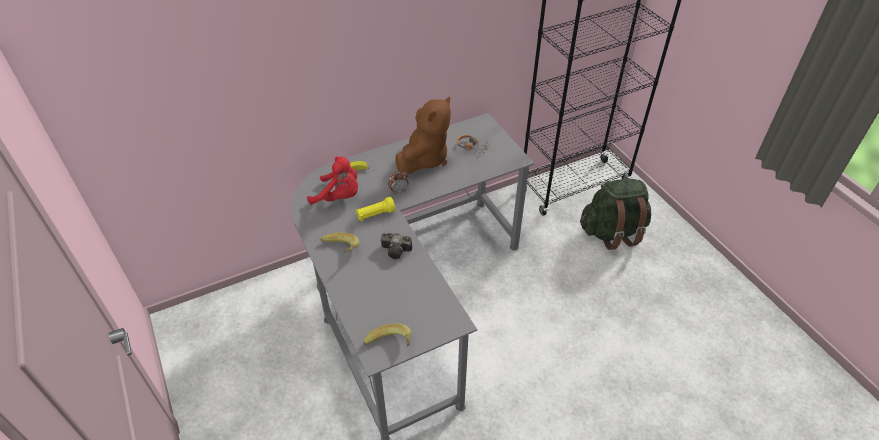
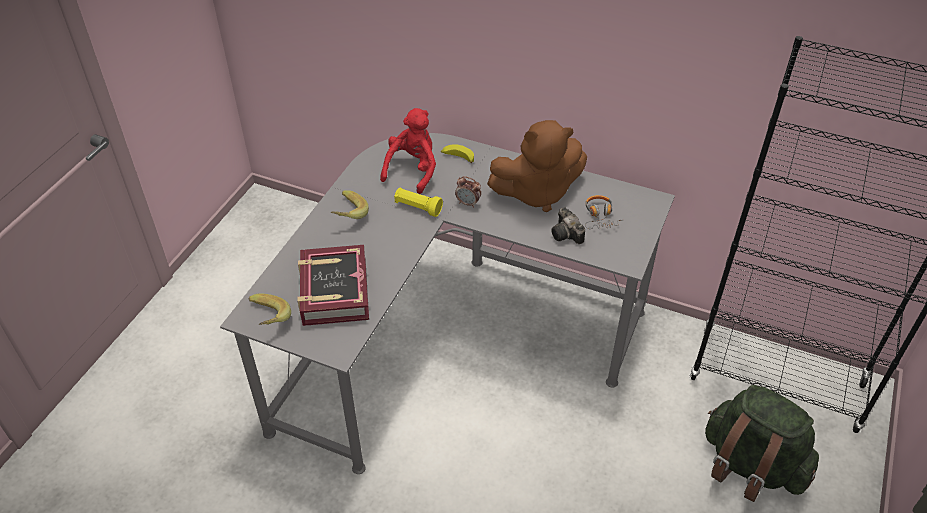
camera: 50 degrees right, 0 degrees up
(339, 197) = (412, 170): red plush toy -> red plush toy turned 135 degrees counterclockwise
(397, 250) = (387, 252): camera -> camera (567, 235)
(402, 296) = (334, 291): none -> book

